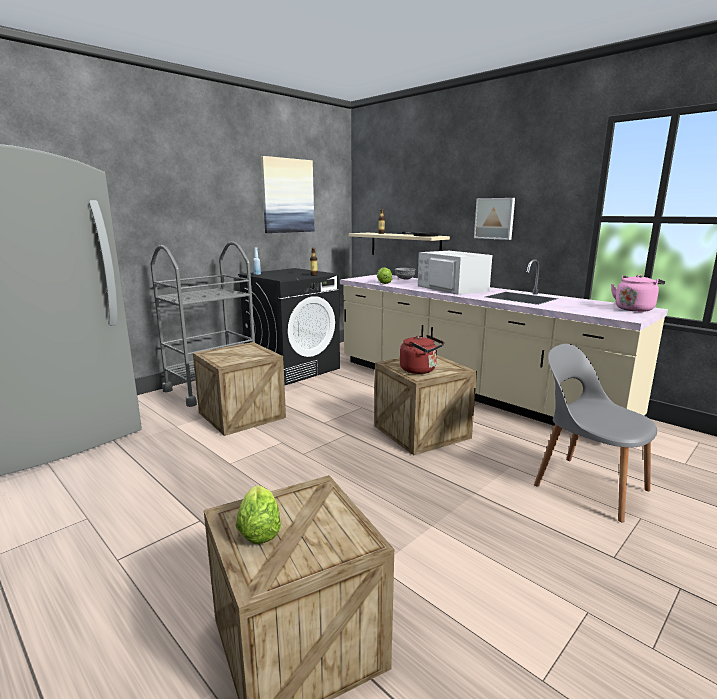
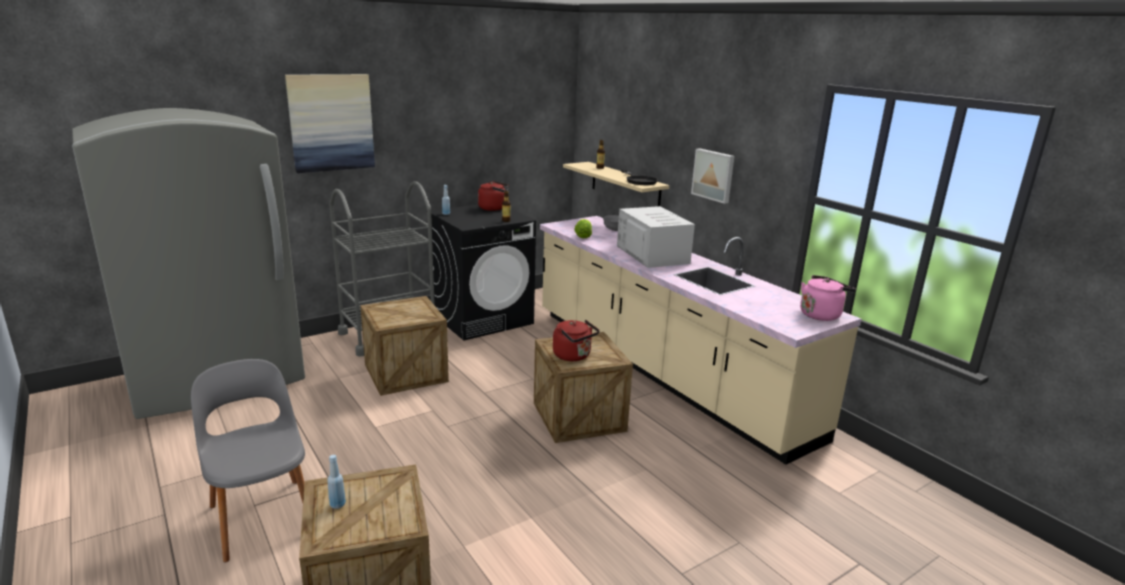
camera: 10 degrees right, 5 degrees up
(259, 530) = (337, 504): lettuce -> blue bottle
(287, 196) = (491, 121): picture -> picture (331, 123)
(296, 270) = (494, 208): none -> red kettle
(587, 486) = (711, 501): grey chair -> grey chair (262, 516)

